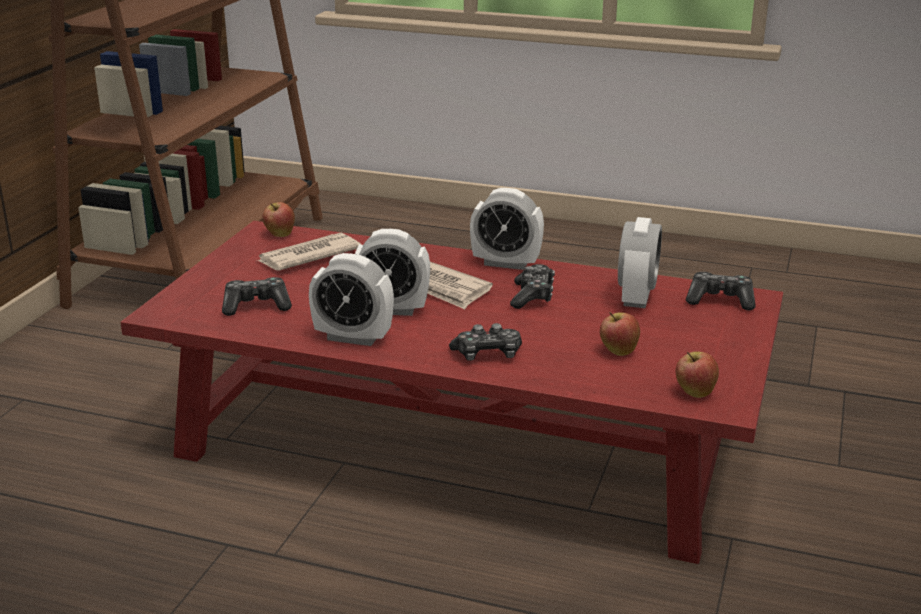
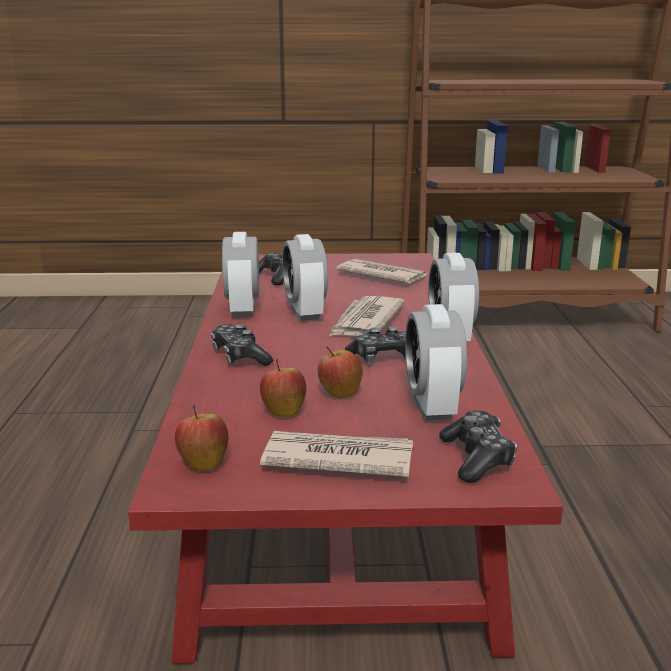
camera: 70 degrees right, 5 degrees down
(279, 235) = (412, 262): apple -> apple (339, 393)
(636, 297) = (432, 407): alarm clock -> alarm clock turned 90 degrees clockwise
(704, 344) = (336, 458): none -> newspaper

